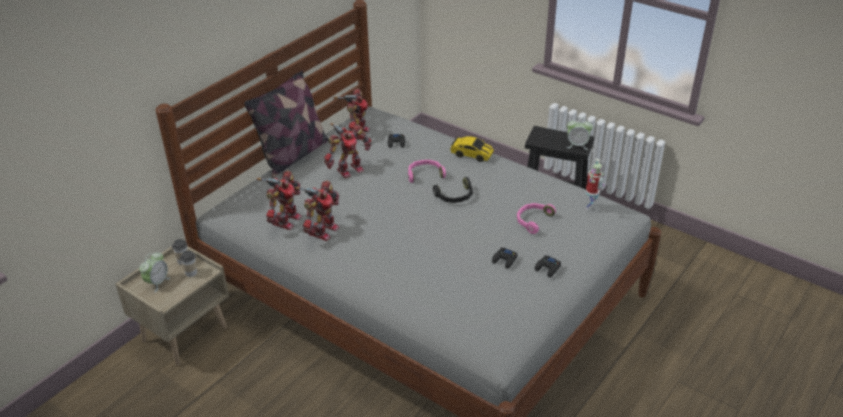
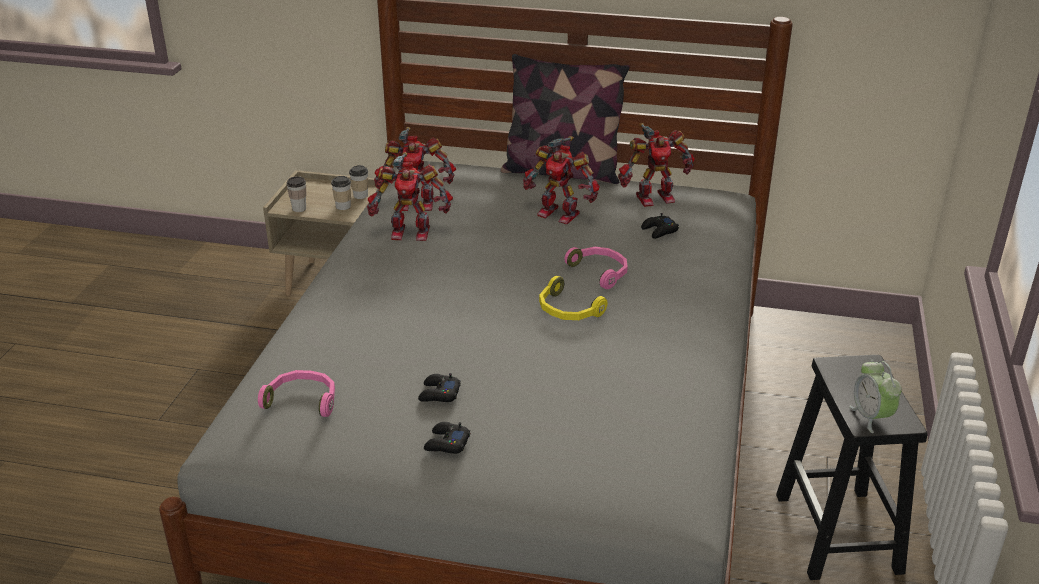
camera: 65 degrees right, 5 degrees down
(157, 282) = (315, 193): alarm clock -> none
(173, 295) = (299, 208): none -> cup
(455, 196) = (567, 310): black headphones -> yellow headphones
(472, 154) = (696, 300): toy car -> none
(533, 220) = (563, 399): pink headphones -> pink headphones (303, 400)
(591, 207) = (657, 458): toy robot -> none

